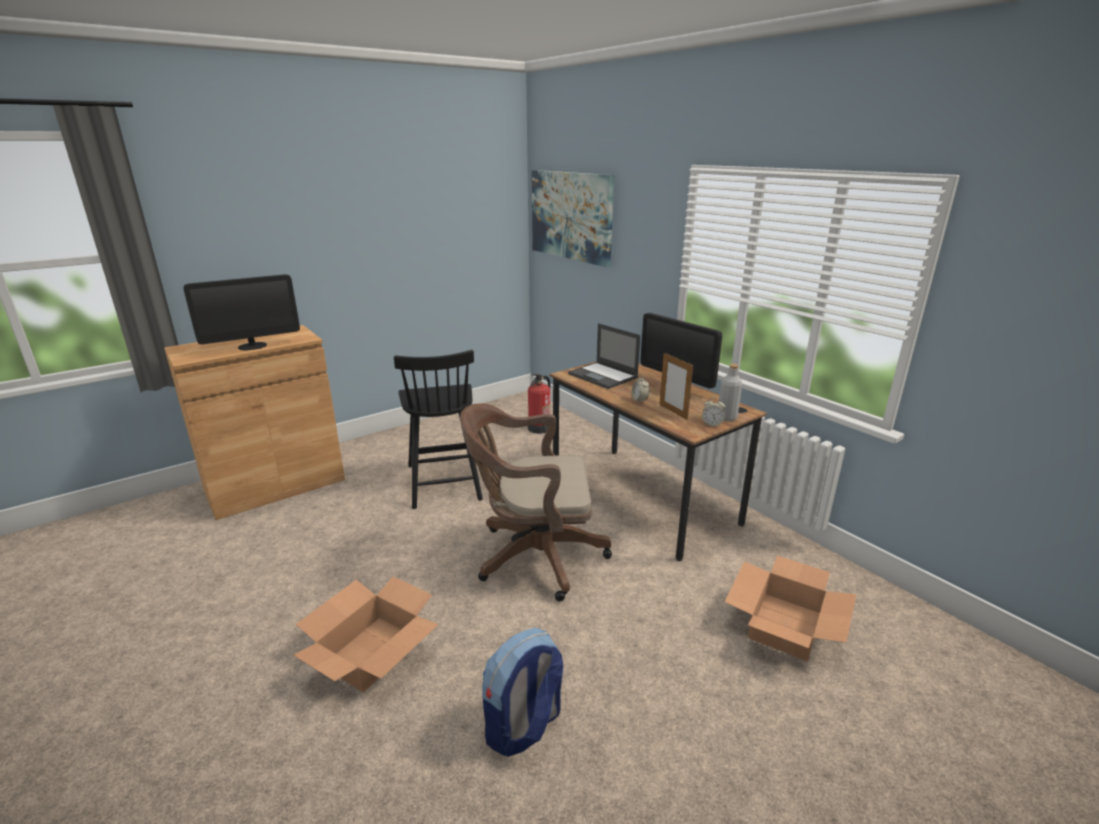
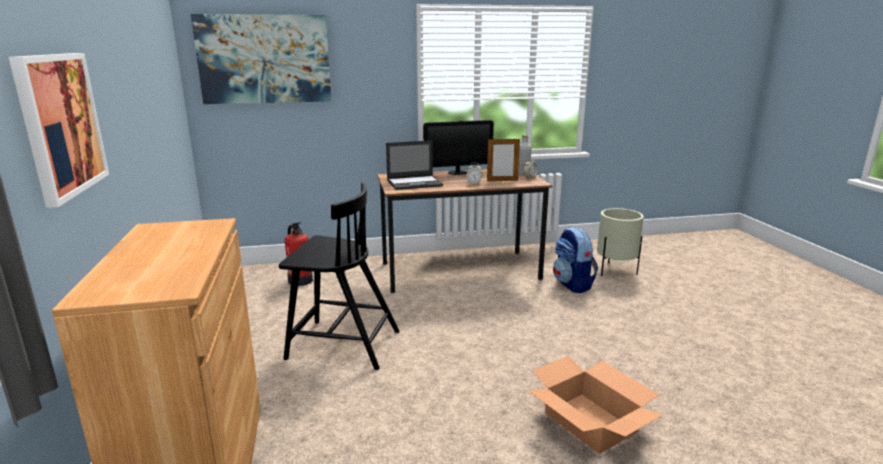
camera: 65 degrees left, 5 degrees down
(252, 346) = (193, 249): monitor -> none
(272, 255) = (61, 124): none -> picture
(523, 727) = (682, 366): backpack -> backpack (572, 285)
(533, 556) = (502, 325): brown office chair -> none
(784, 625) = (615, 271): cardboard box -> beige planter

